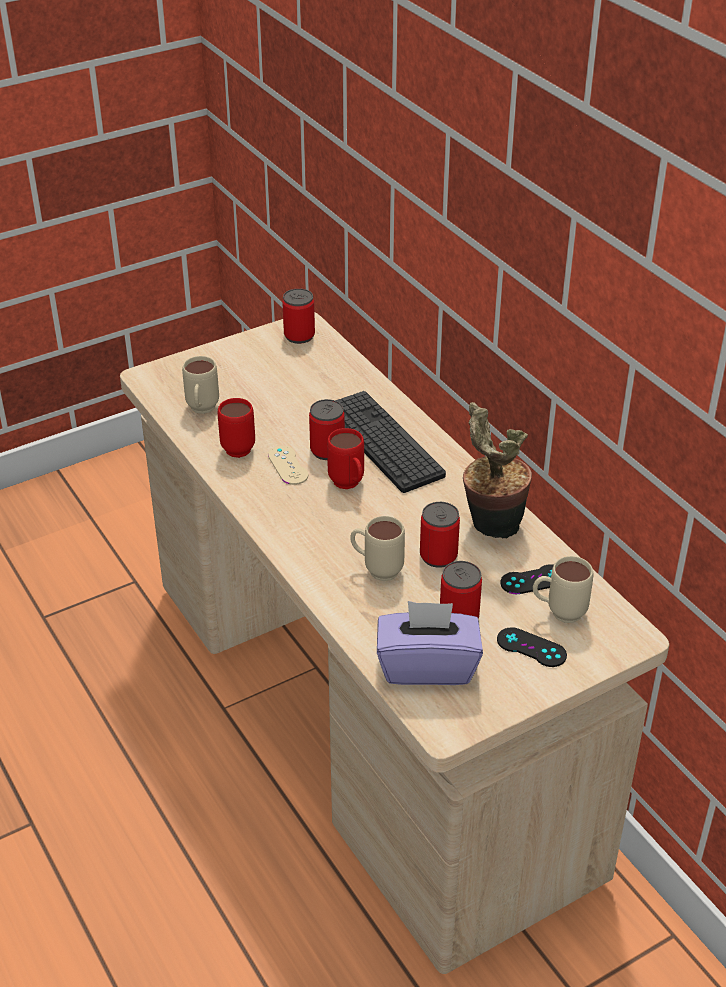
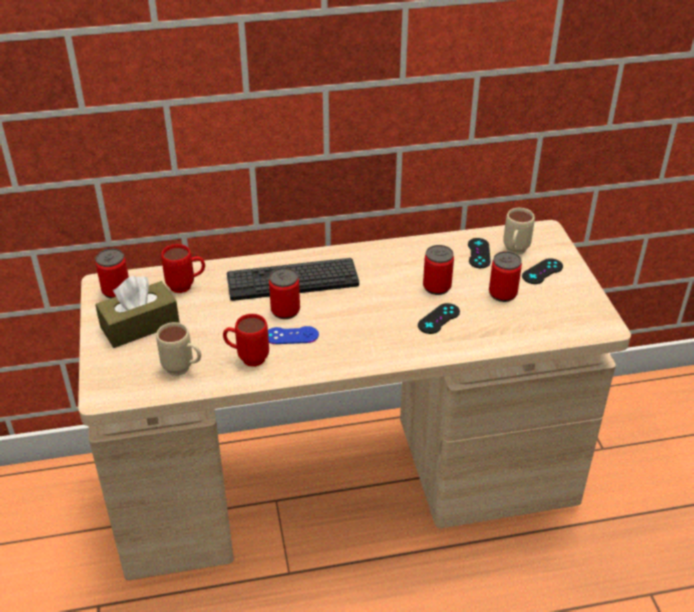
camera: 70 degrees left, 0 degrees up
(254, 366) = (140, 325): none -> brown tissue box
(288, 465) = (291, 335): beige game controller -> blue game controller
(349, 486) = (336, 309): red mug -> red mug (186, 286)
(376, 570) = (439, 319): beige mug -> black game controller
(427, 666) = (545, 319): purple tissue box -> none
(490, 525) = (415, 256): potted plant -> none

